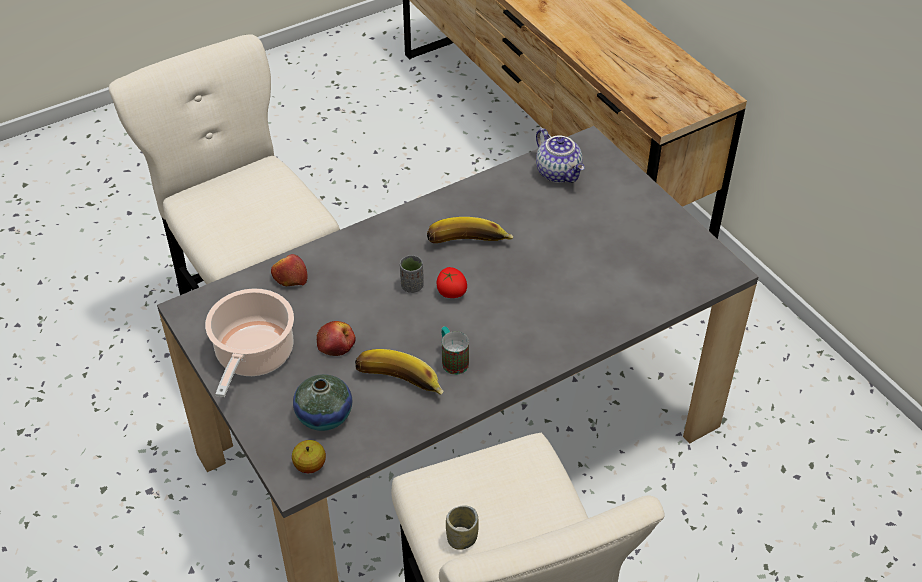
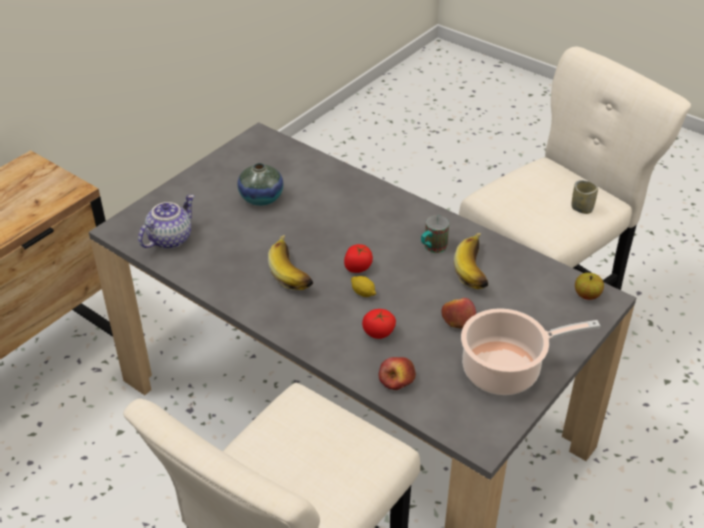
camera: 110 degrees left, 5 degrees down
(324, 416) = (536, 302): vase -> vase (261, 198)
(352, 281) = (378, 333): none -> tomato
(412, 286) = (363, 293): grey cup -> lemon

